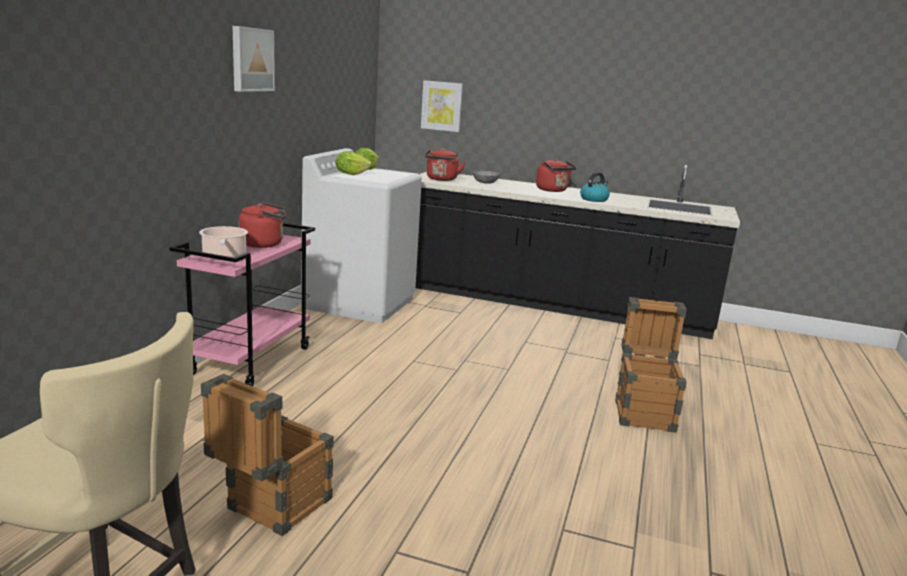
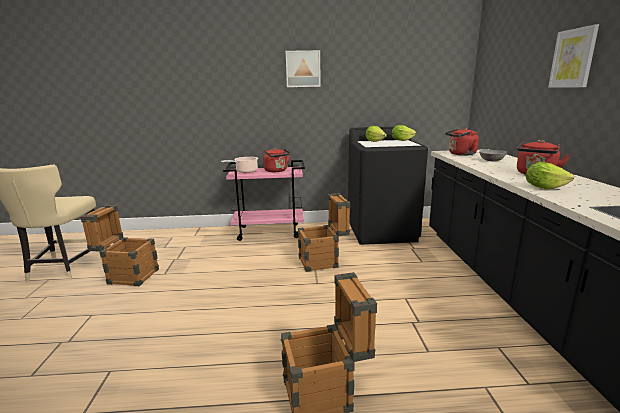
camera: 70 degrees right, 0 degrees up
(360, 303) = (382, 231): white washing machine -> black washing machine
(405, 353) = (323, 261): none -> crate
(442, 106) = (501, 93): picture -> picture (573, 58)
(594, 199) = (543, 187): kettle -> lettuce

